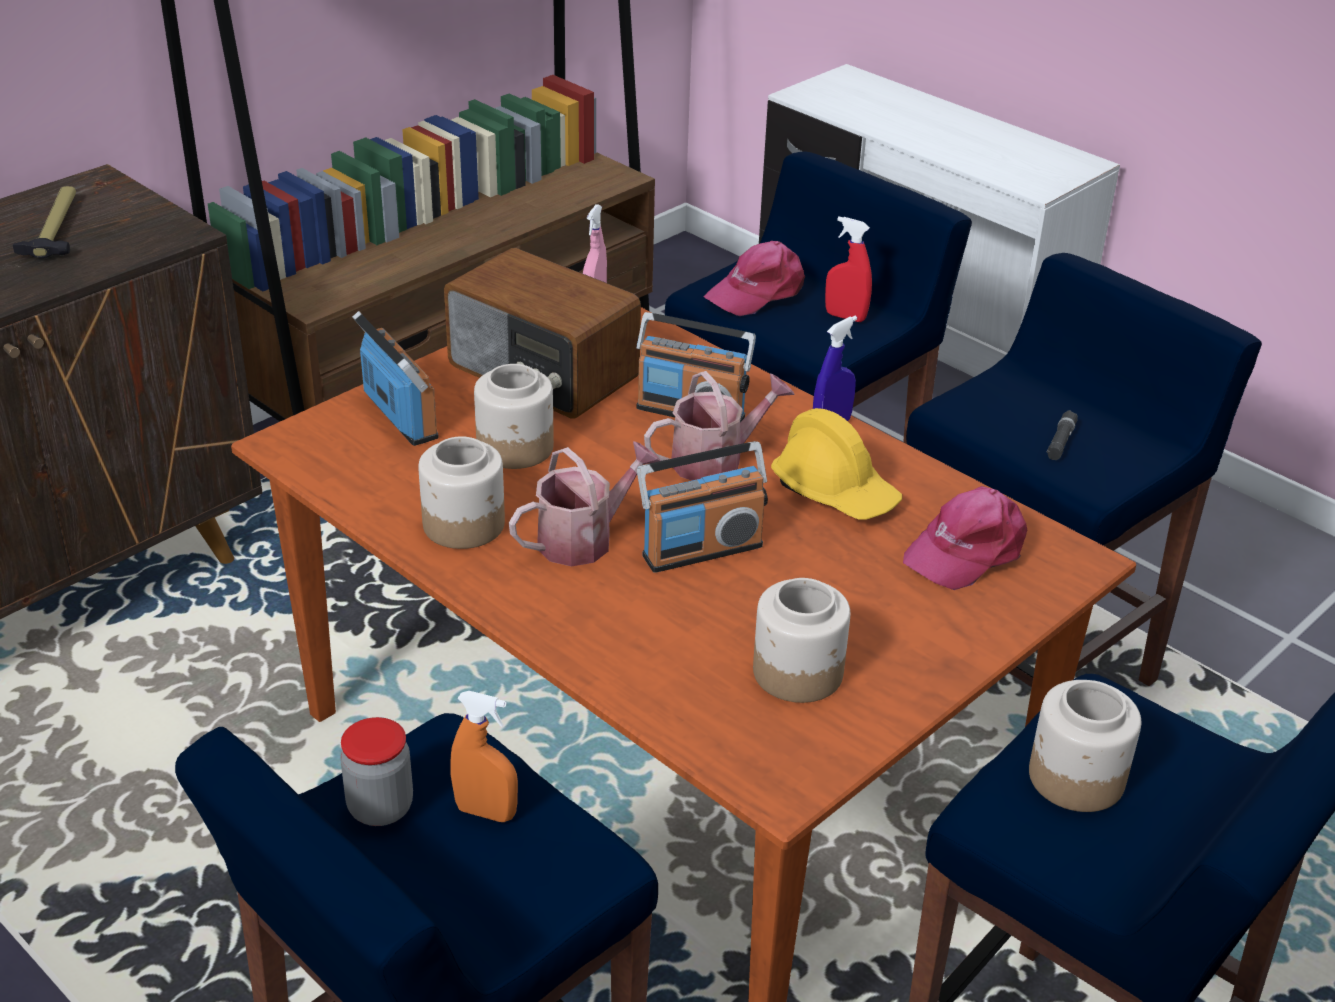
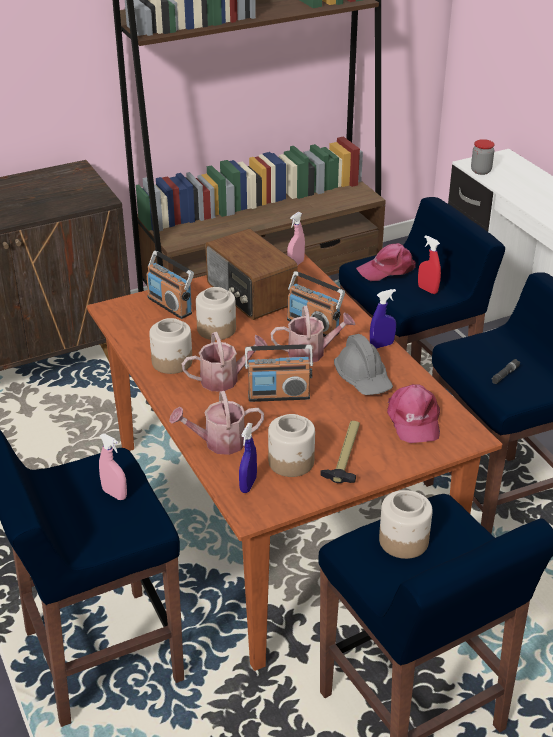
camera: 20 degrees right, 0 degrees up
(55, 229) = (46, 189): hammer -> hammer (345, 455)
(380, 808) = (70, 482): jar -> jar (480, 171)
(400, 417) = (170, 305): radio -> radio turned 150 degrees clockwise
(486, 812) = (114, 494): orange spray bottle -> pink spray bottle
(641, 663) = (219, 442): none -> watering can
(744, 735) = (248, 485): none -> blue spray bottle
(835, 491) = (363, 379): yellow hard hat -> grey hard hat
(966, 550) = (413, 420): pink cap -> pink cap turned 75 degrees counterclockwise

